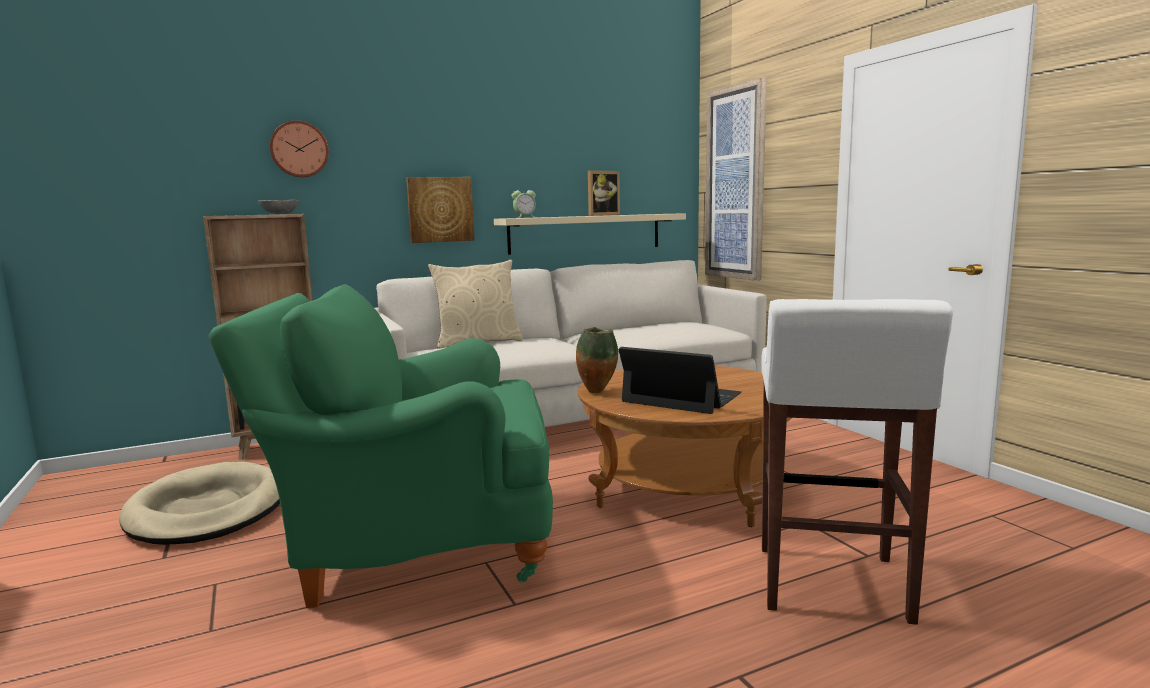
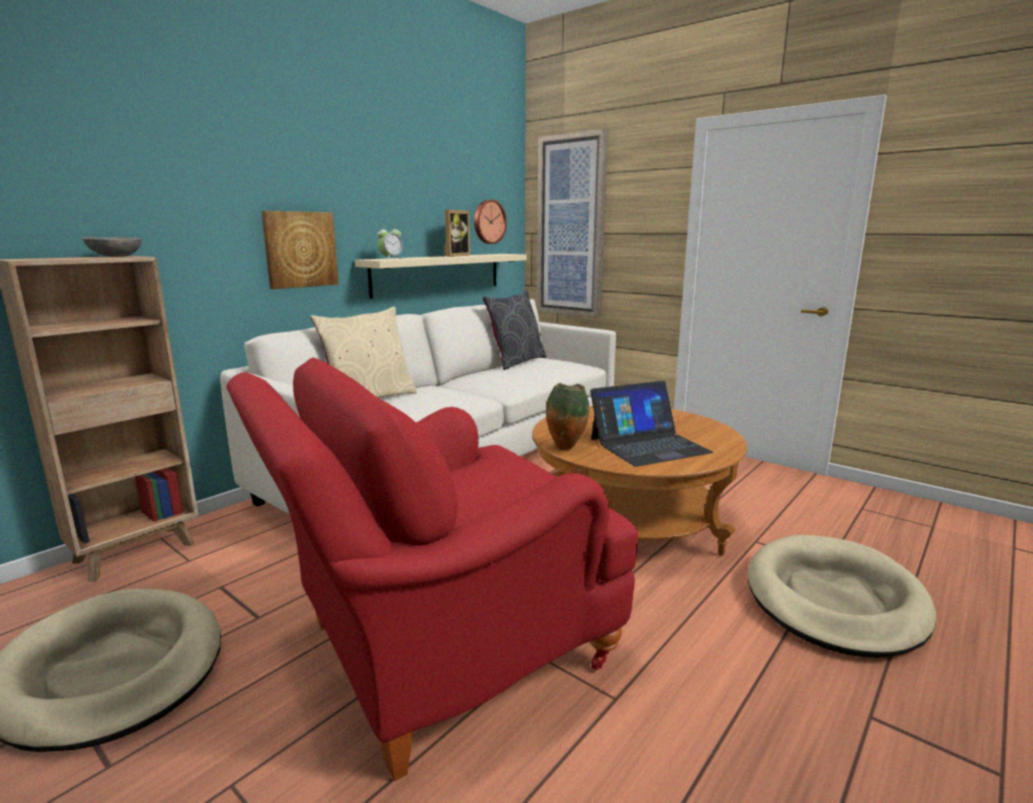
camera: 25 degrees left, 5 degrees up
(299, 149) = (125, 169): wall clock -> wall clock (488, 222)
(415, 543) = (438, 650): green armchair -> red armchair
(656, 323) = (516, 362): none -> grey pillow
(681, 397) = (649, 445): laptop -> laptop turned 150 degrees clockwise
(831, 585) = (834, 600): white stool -> beige dog bed

